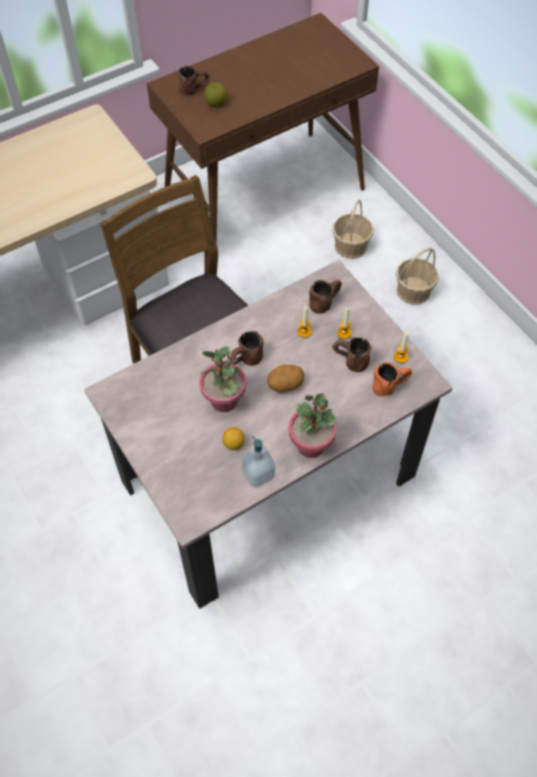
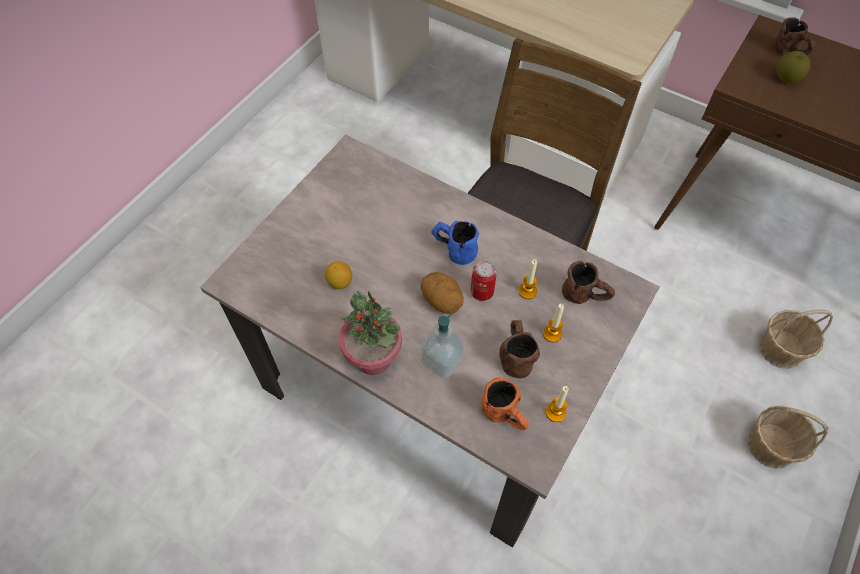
camera: 65 degrees right, 0 degrees up
(224, 401) = (390, 252): potted plant -> none
(245, 360) = (453, 250): brown mug -> blue mug
(258, 474) = (312, 321): soap dispenser -> soap dispenser (442, 361)
(290, 358) = (482, 292): none -> can

